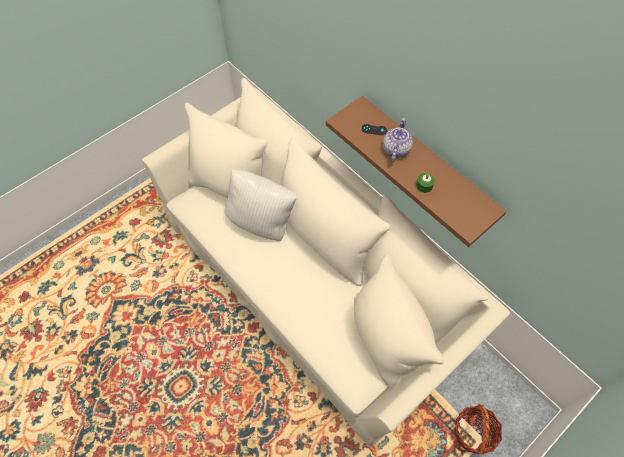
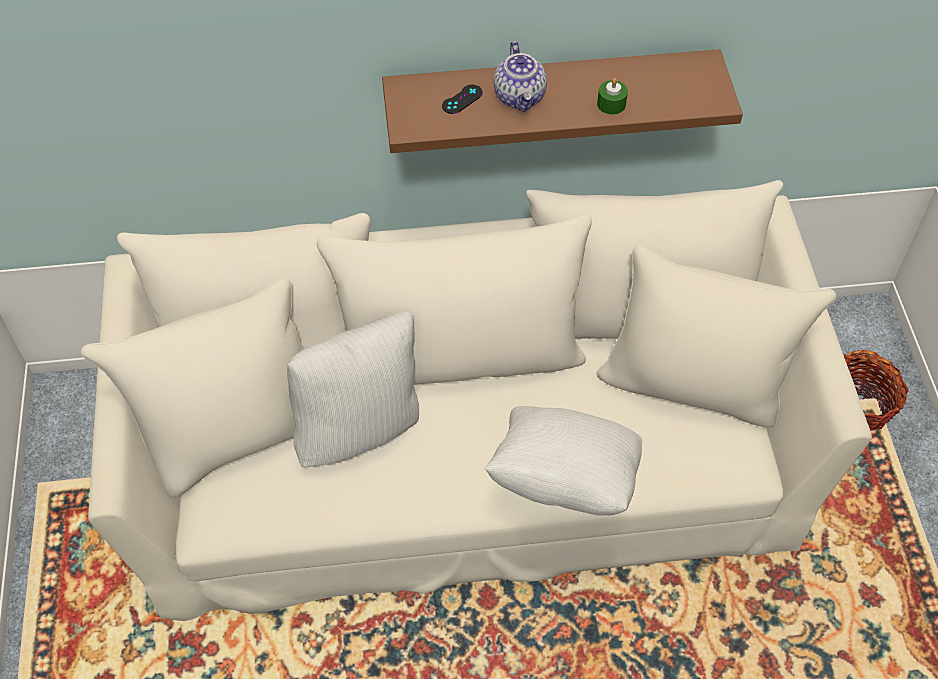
camera: 55 degrees left, 5 degrees down
(291, 314) = (563, 483): none -> white pillow
(395, 149) = (520, 97): teapot -> teapot turned 150 degrees counterclockwise

